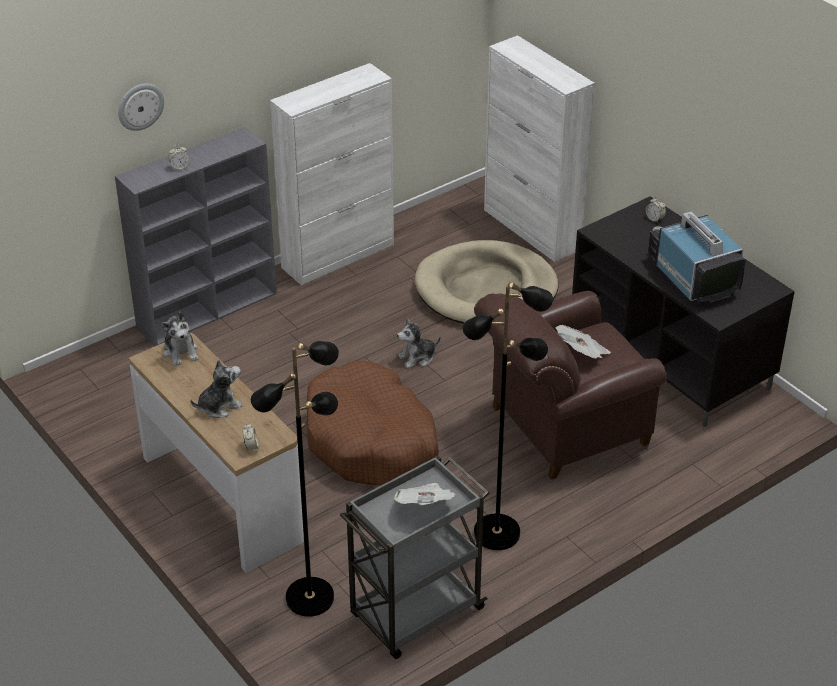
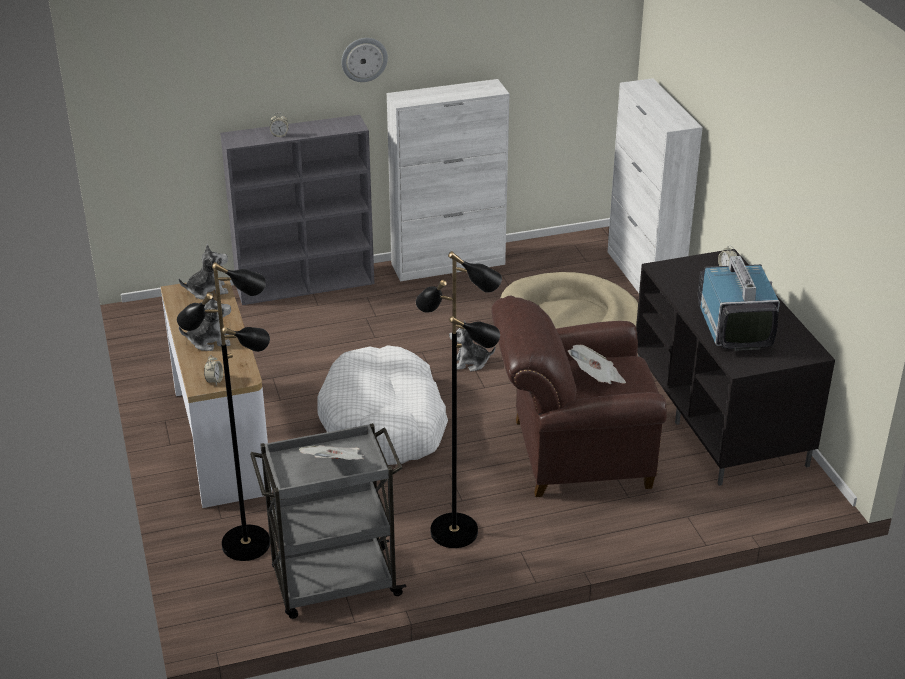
camera: 20 degrees right, 5 degrees down
(140, 106) = (251, 70): wall clock -> wall clock (364, 59)
(181, 352) = (207, 291): plush toy -> plush toy turned 105 degrees counterclockwise
(370, 440) = (384, 423): brown dog bed -> white dog bed

